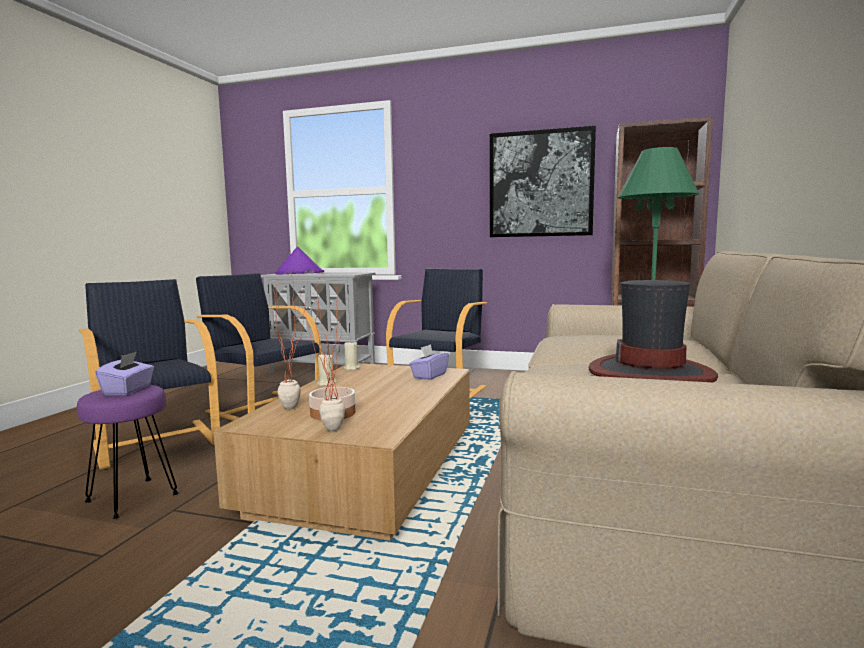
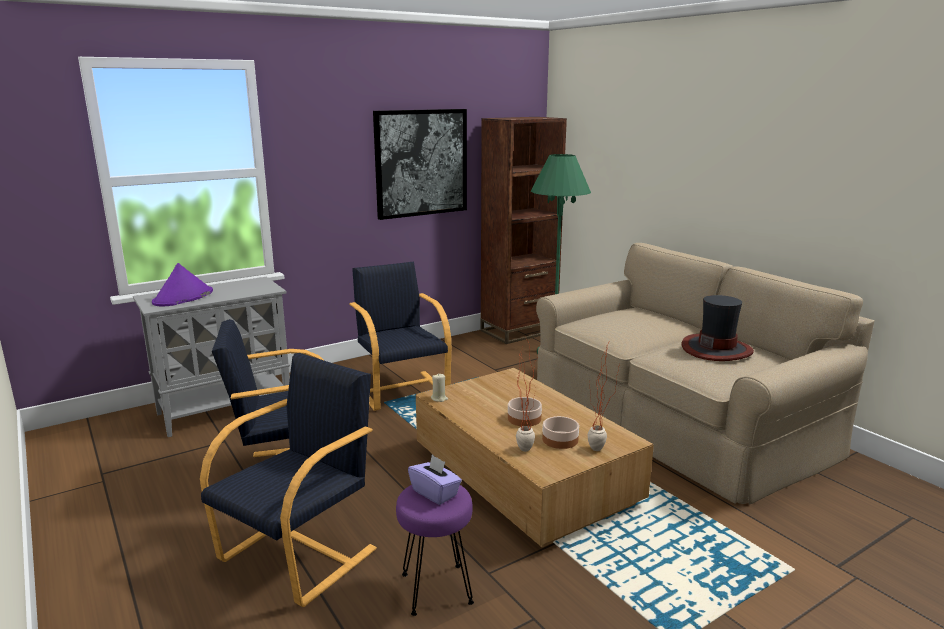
camera: 50 degrees left, 10 degrees up
(156, 442) = (301, 553): black armchair -> black armchair turned 120 degrees clockwise
(327, 383) = (474, 420): beige candle -> none
(358, 394) = (524, 419): none -> bowl
(429, 376) = (512, 384): purple tissue box -> none

